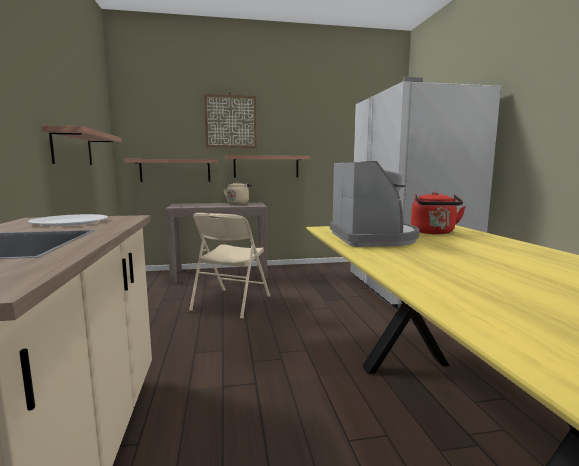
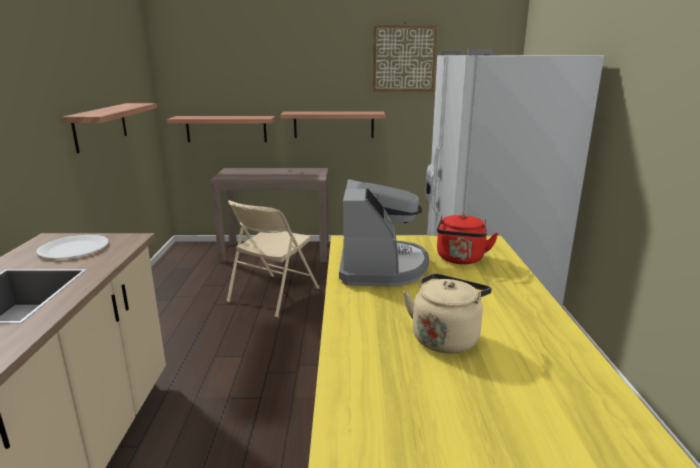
camera: 10 degrees right, 10 degrees up
(231, 120) = (290, 68): picture -> picture (404, 57)
(238, 203) = (298, 170): beige kettle -> beige kettle (446, 337)

